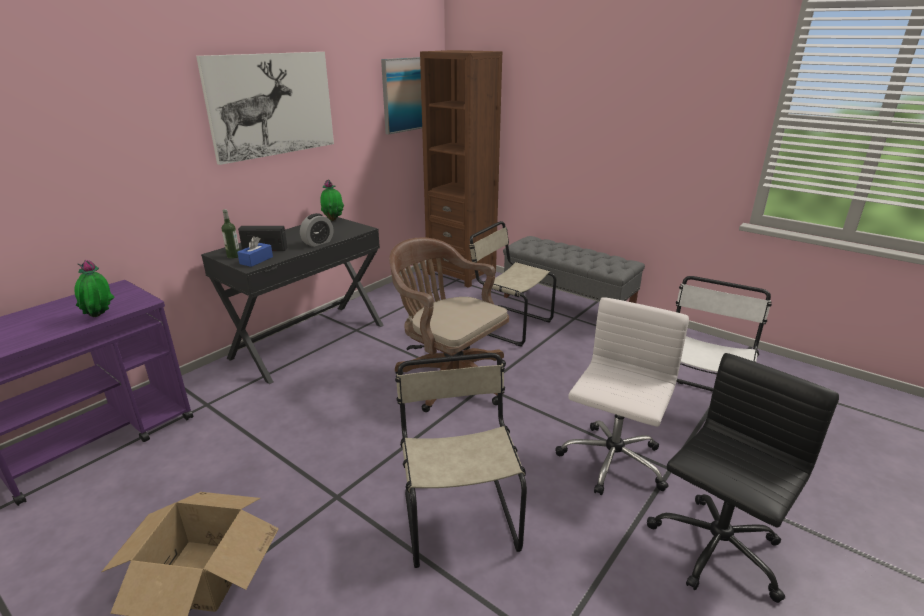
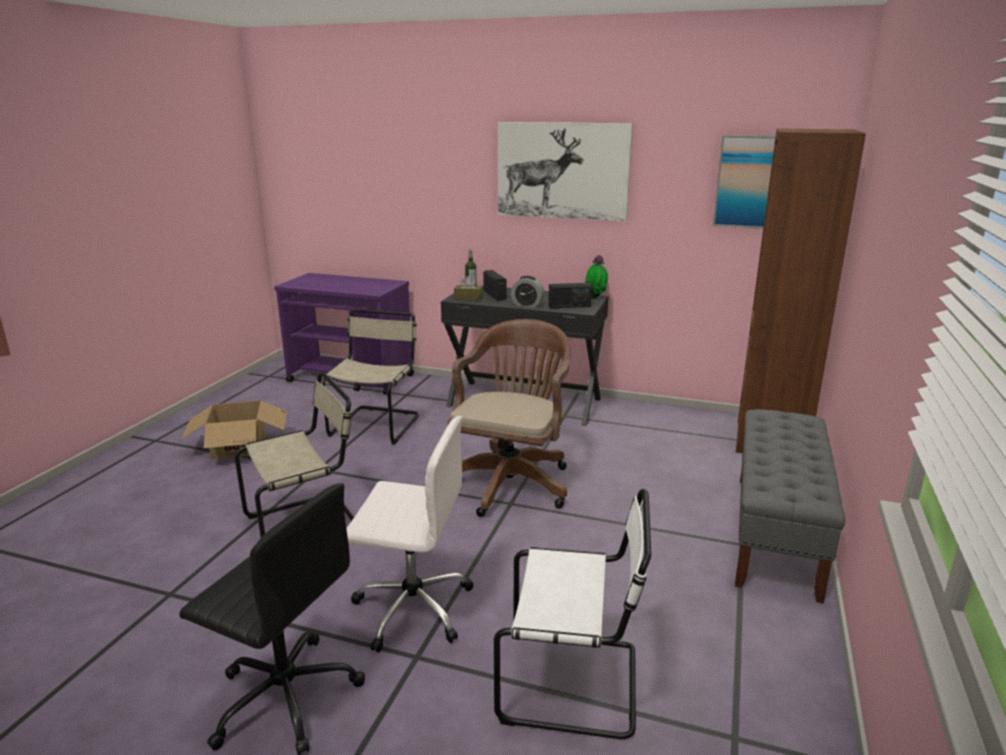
camera: 70 degrees right, 5 degrees down
(100, 316) = (349, 290): potted plant -> none
(256, 260) = (468, 298): blue tissue box -> brown tissue box
(343, 230) = (569, 306): none -> radio
(507, 324) = (664, 495): beige chair -> beige chair (376, 424)

